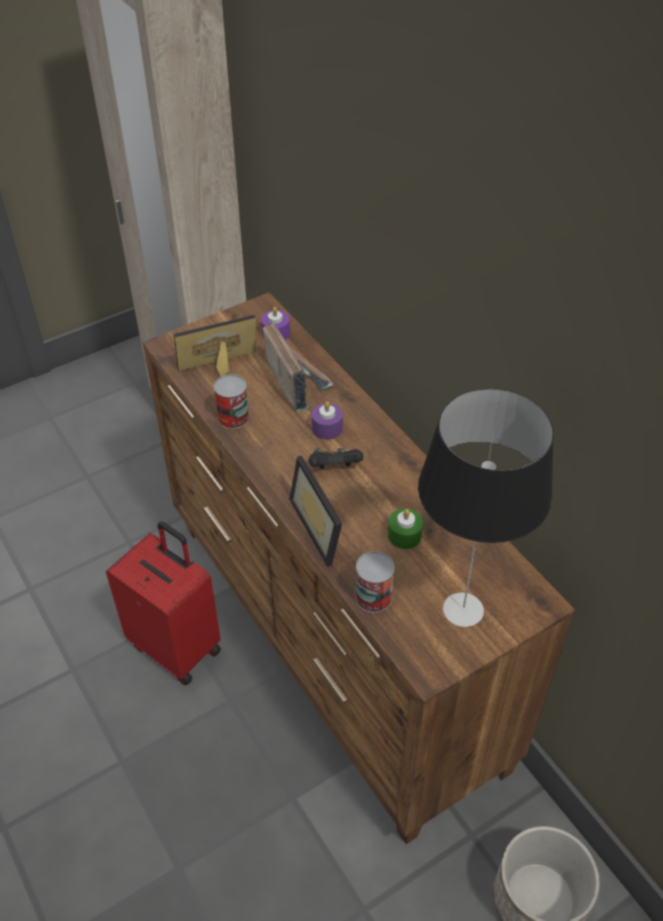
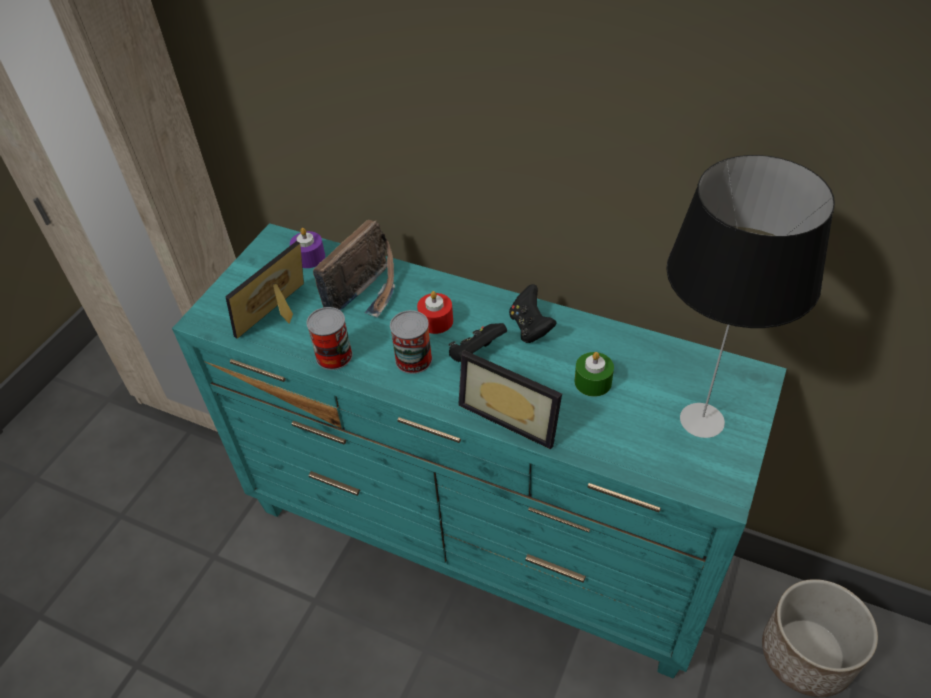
camera: 30 degrees left, 0 degrees up
(177, 646) = (336, 629): red suitcase -> none
(296, 381) = (368, 292): radio -> radio turned 90 degrees clockwise
(327, 428) = (436, 321): purple candle -> red candle
(332, 643) = (479, 539): brown dresser -> turquoise dresser
(373, 597) = (616, 454): can -> can (413, 359)
(394, 469) = (530, 327): none -> black game controller

